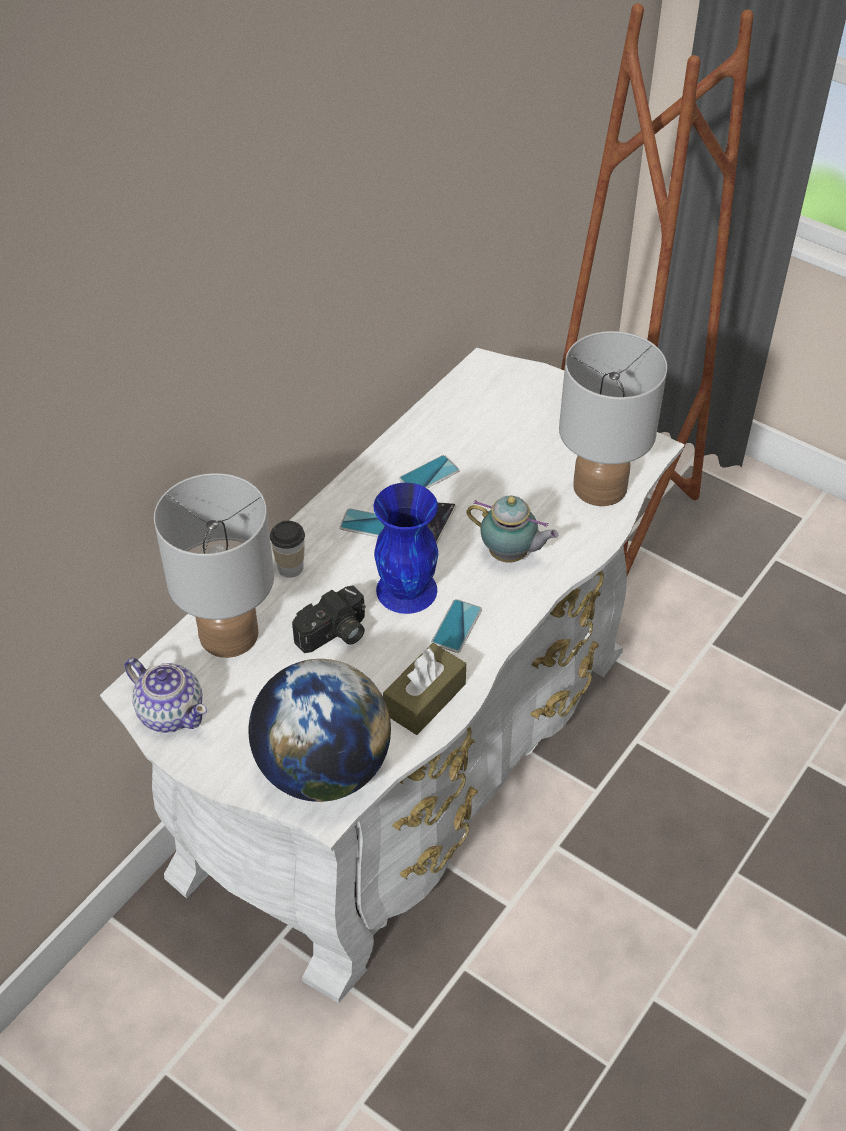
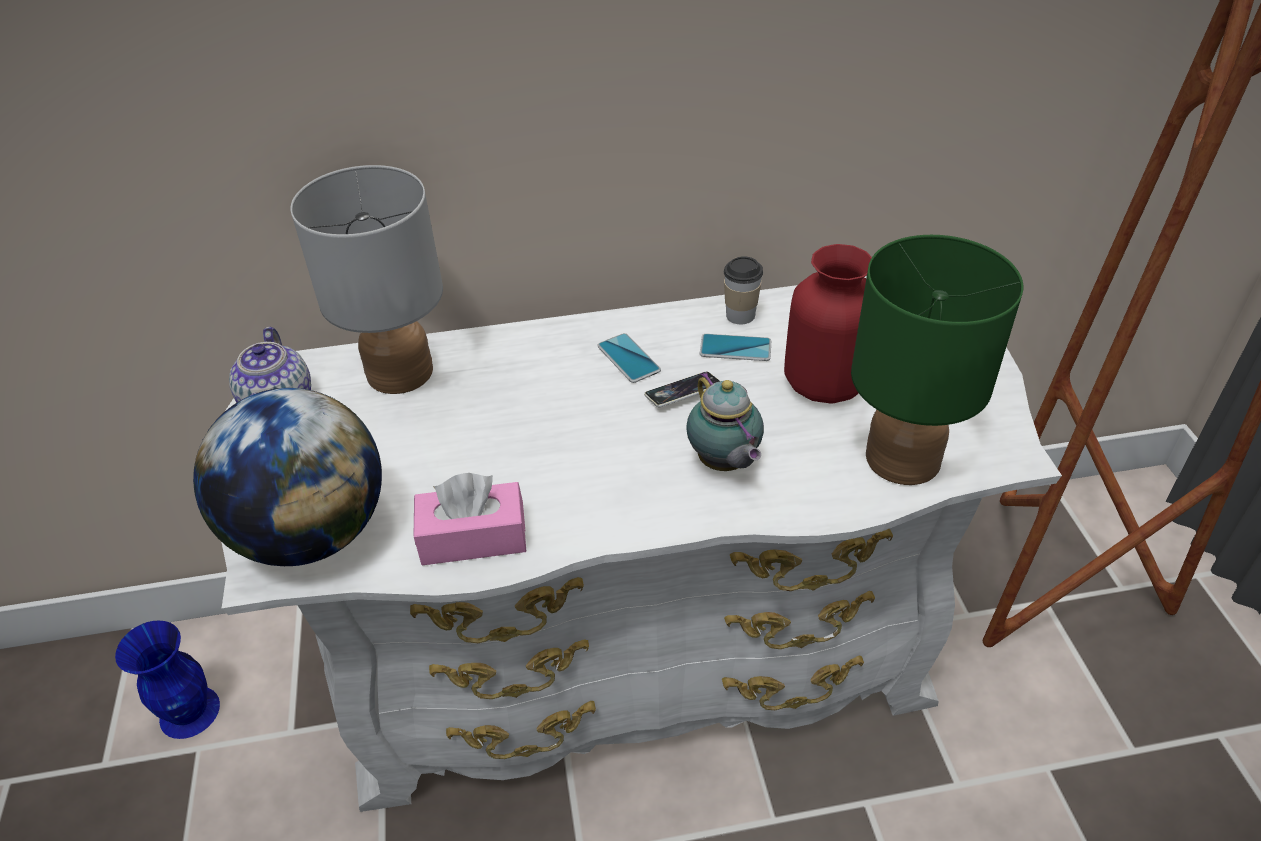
camera: 45 degrees right, 5 degrees down
(290, 567) = (517, 351): cup -> cup (740, 315)
(334, 635) = (476, 428): camera -> none
(408, 590) = (587, 432): blue vase -> blue vase (190, 712)
(424, 699) = (473, 538): brown tissue box -> pink tissue box
(456, 626) = (588, 493): phone -> none
(508, 466) = (824, 383): none -> red vase
(600, 488) = (903, 460): grey table lamp -> green table lamp

